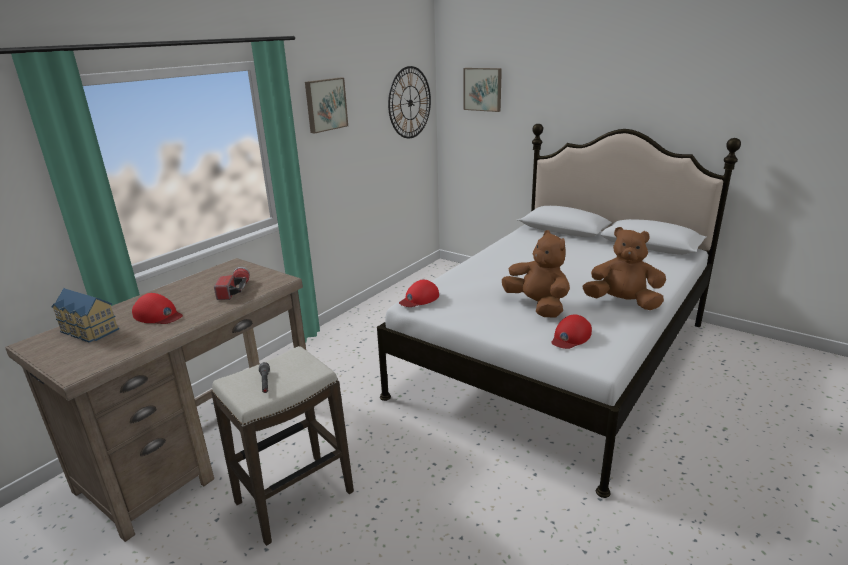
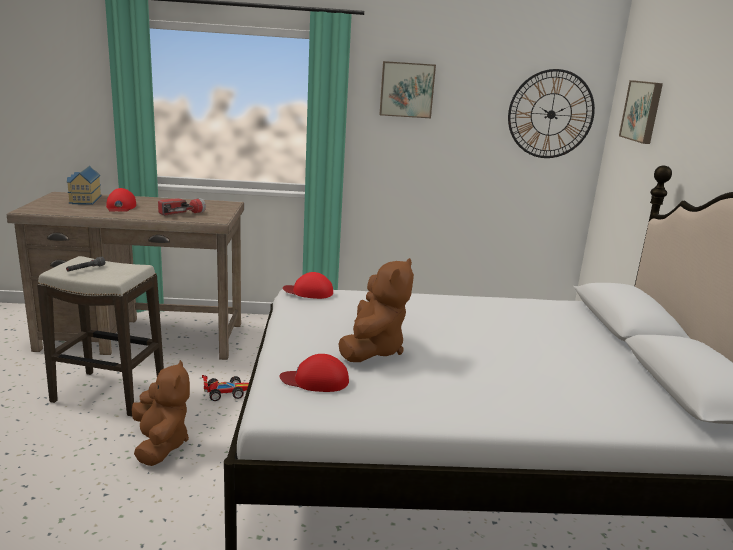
camera: 50 degrees right, 5 degrees down
(368, 425) = (226, 392): none -> toy car
(622, 303) = (455, 399): brown plush toy -> brown plush toy (160, 445)

